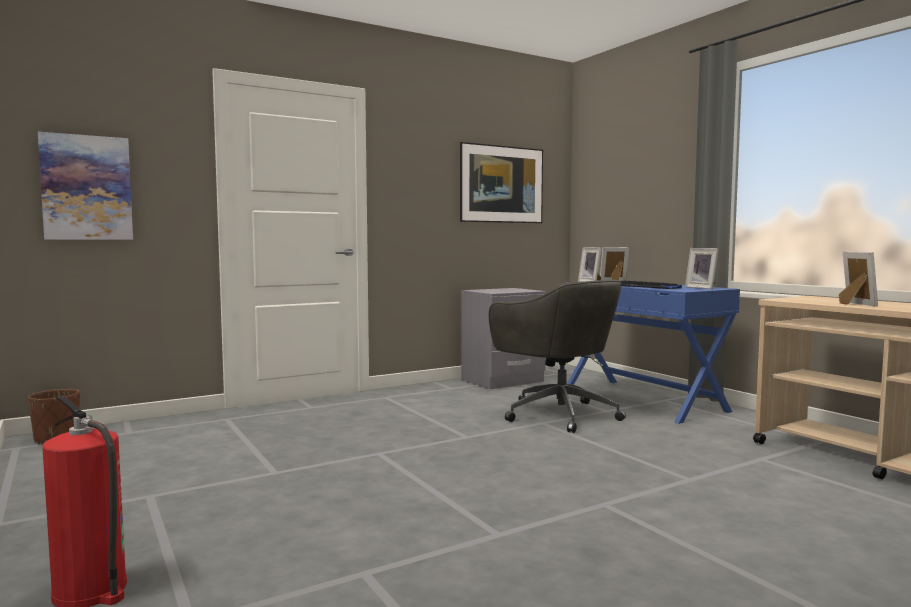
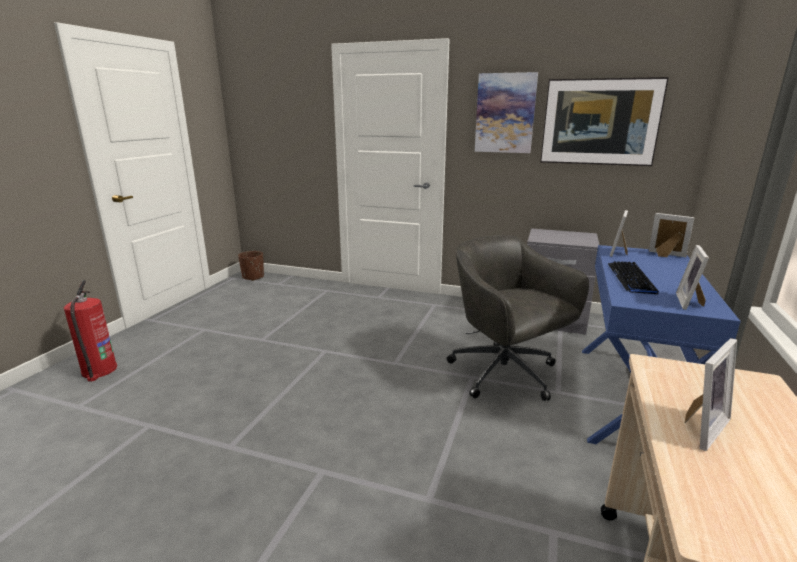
camera: 50 degrees right, 15 degrees up
(87, 188) = (267, 136): picture -> picture (505, 113)
(558, 414) = (506, 374): grey office chair -> grey office chair turned 135 degrees clockwise

